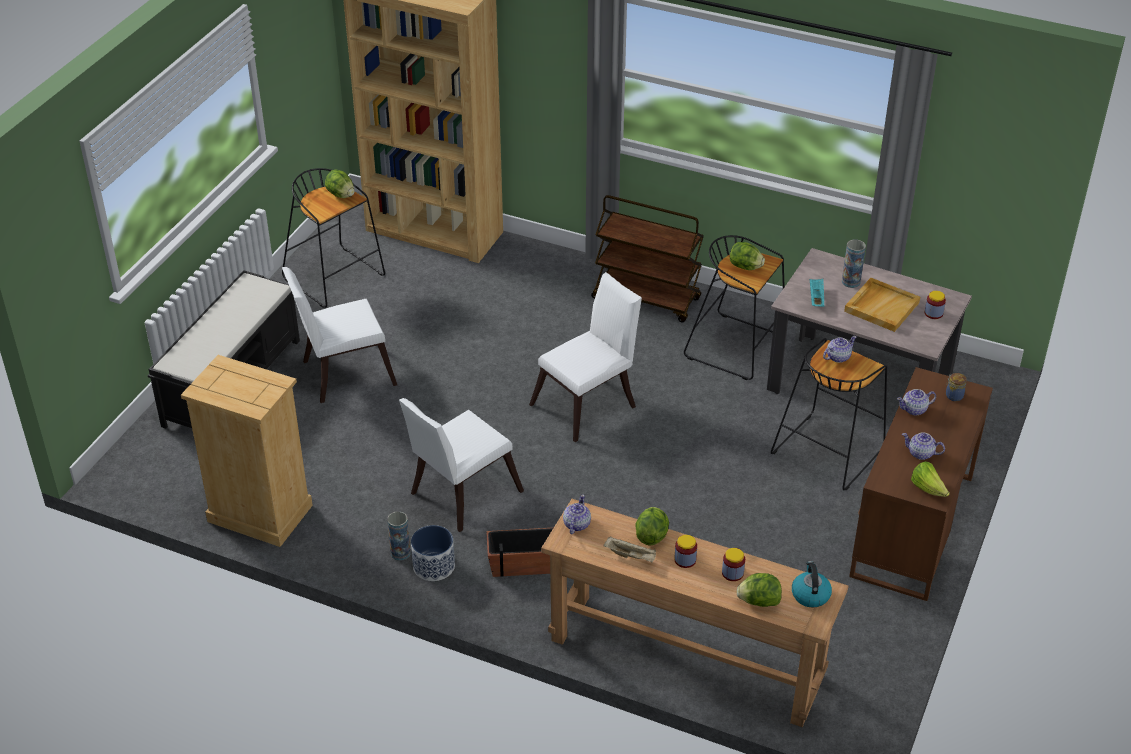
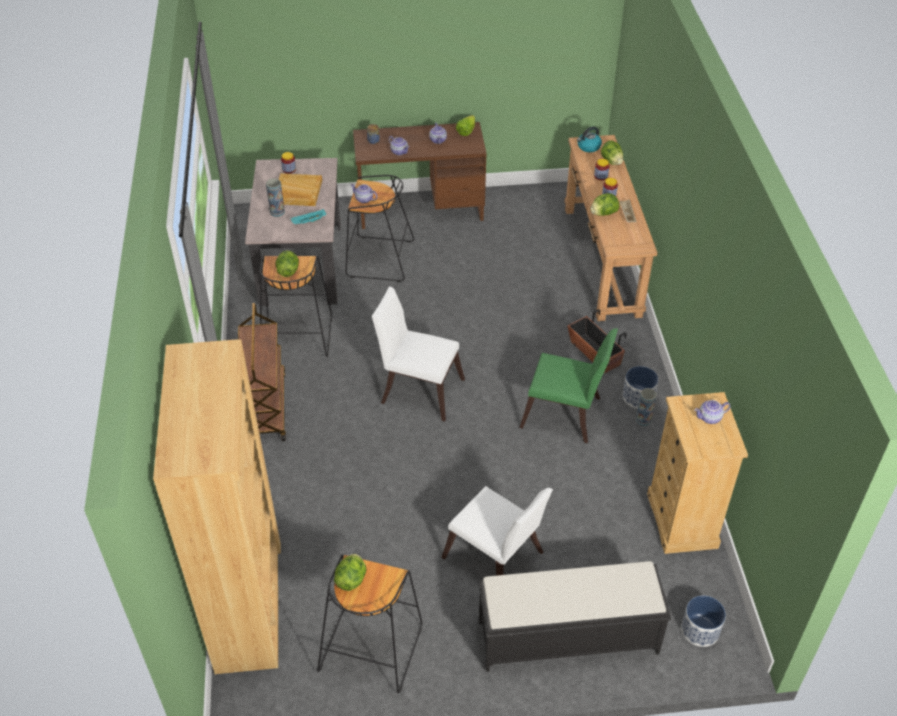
camera: 120 degrees left, 5 degrees up
(151, 463) = (700, 630): none -> planter
(460, 495) = (565, 415): white chair -> green chair
(576, 524) = (625, 245): teapot -> teapot (710, 418)

